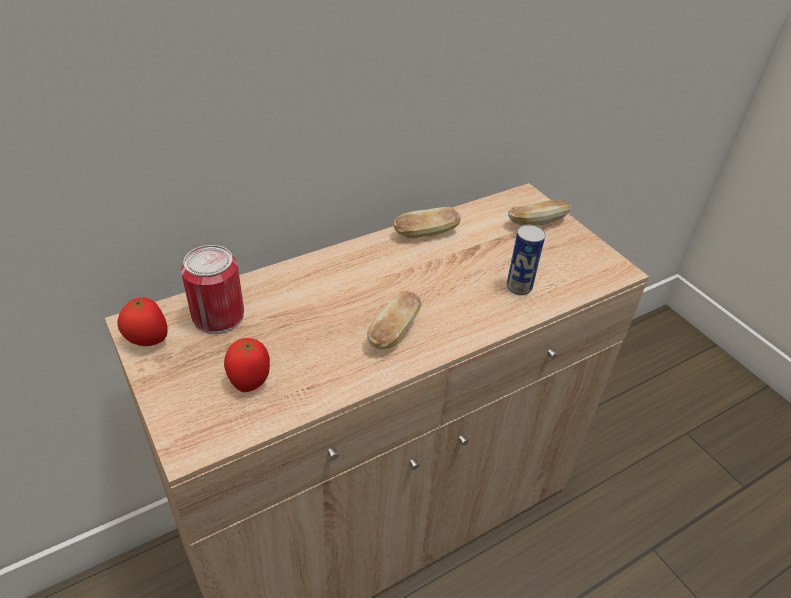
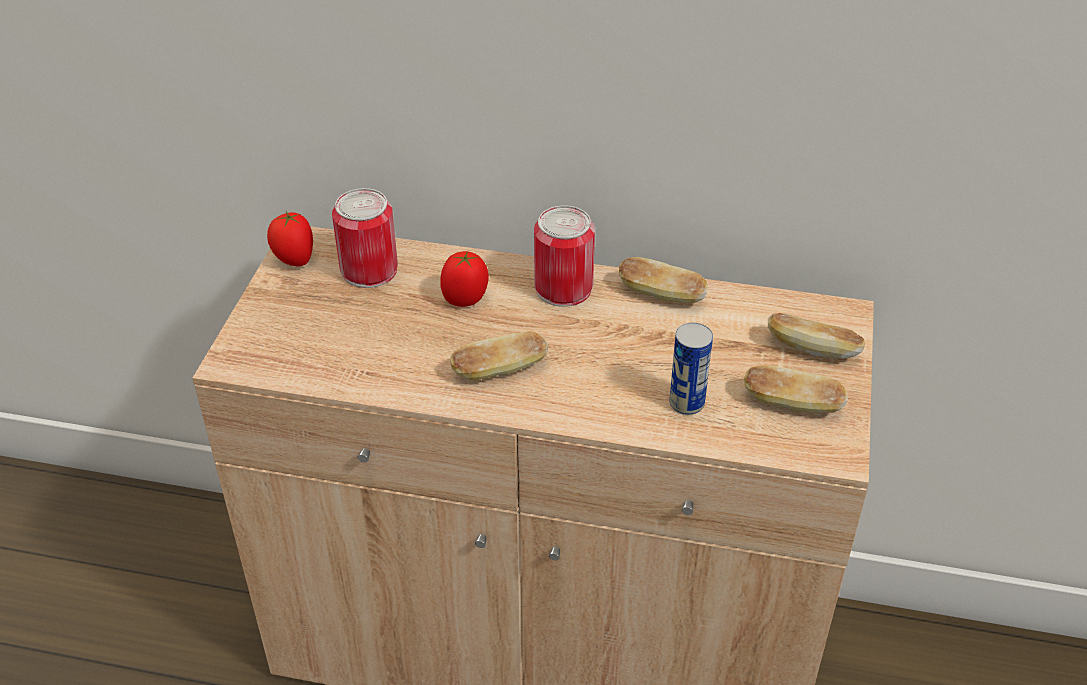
camera: 45 degrees right, 0 degrees up
(250, 381) = (330, 339): tomato -> tomato (465, 299)
(365, 259) = (563, 288): none -> can
(566, 257) = (792, 405): none -> bread

